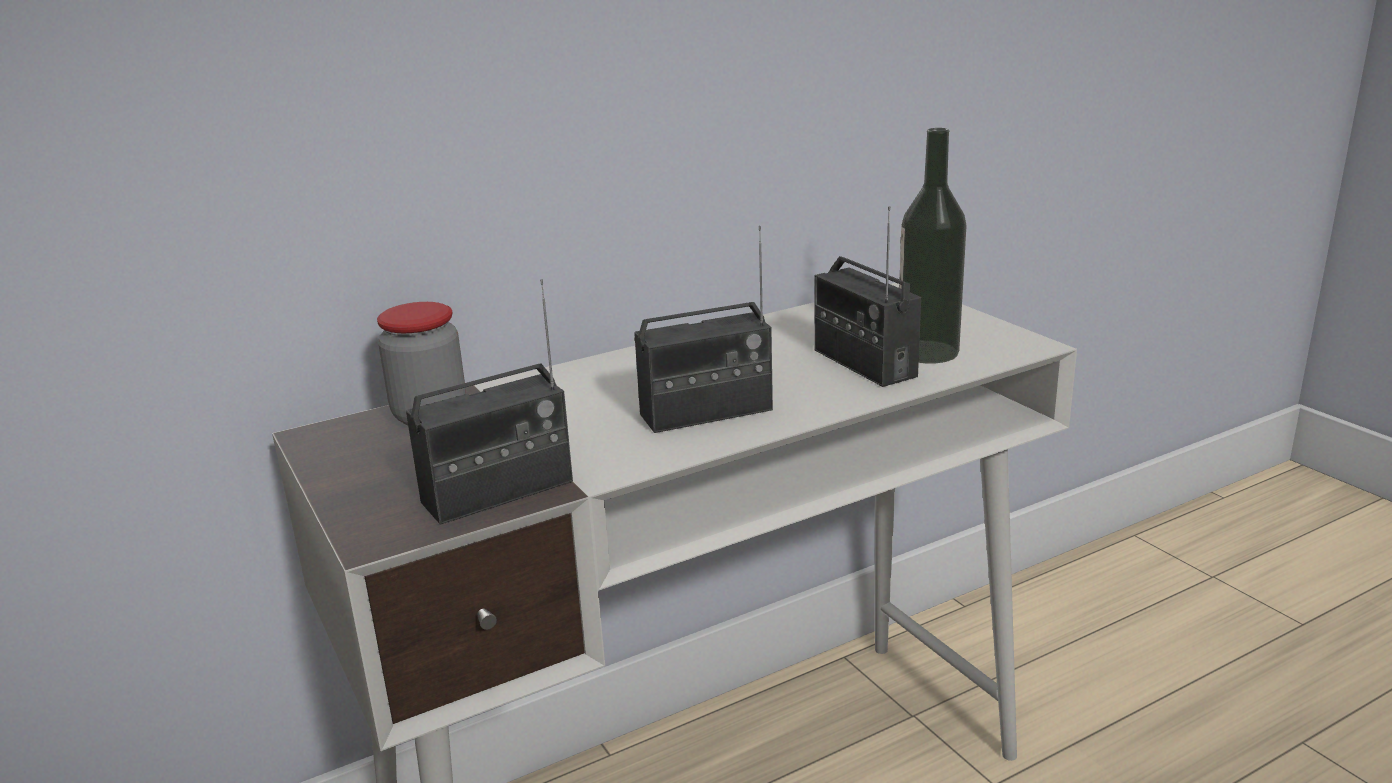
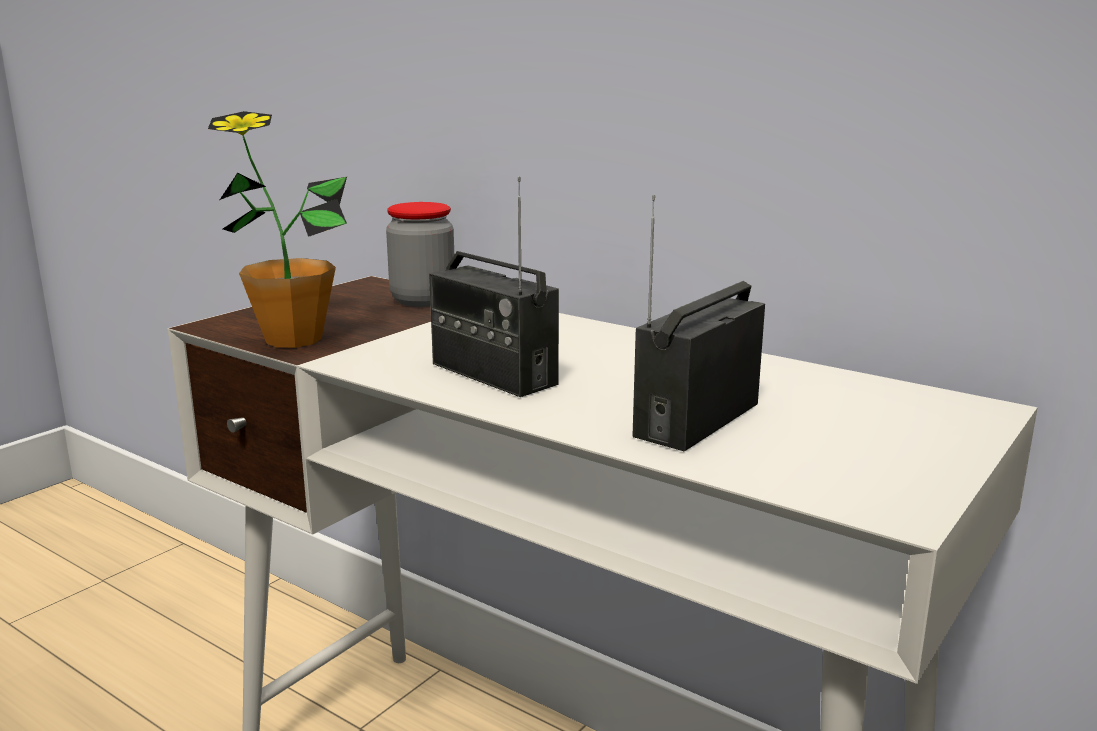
camera: 65 degrees right, 5 degrees down
(498, 492) = (293, 339): radio -> potted plant
(927, 352) = (777, 448): bottle -> none

